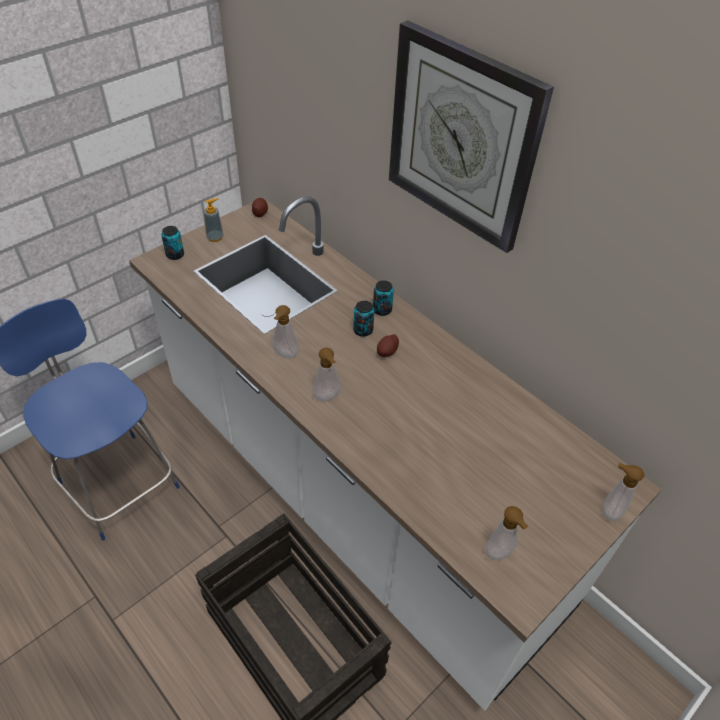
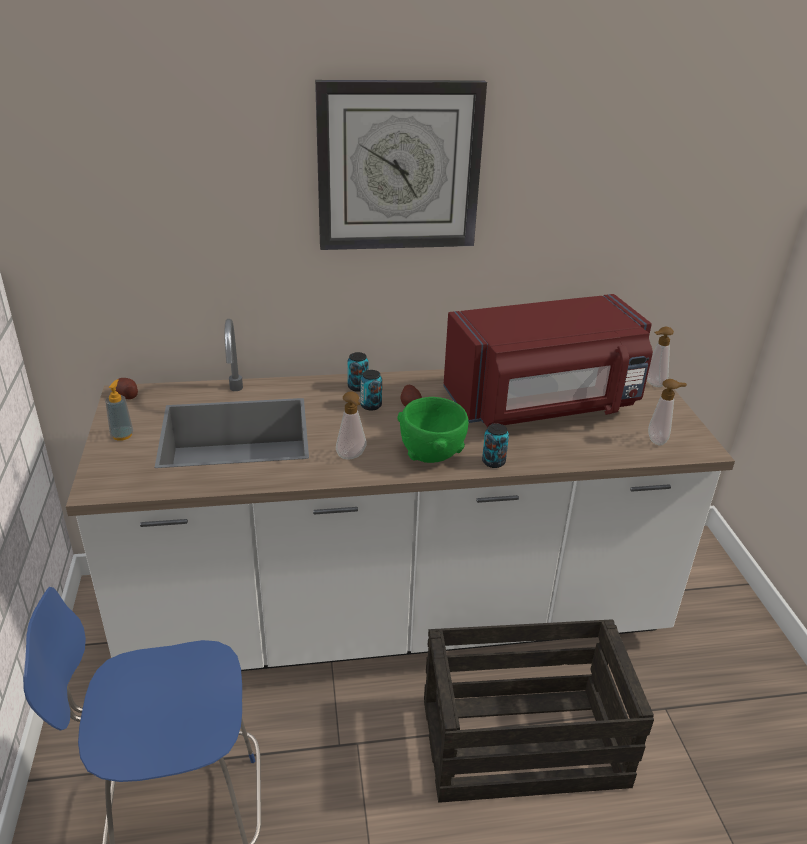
camera: 55 degrees left, 15 degrees down
(175, 255) = (109, 470): can -> can (493, 462)
(327, 398) = (431, 454): soap dispenser -> green bowl
(475, 438) = (543, 405): none -> red microwave

